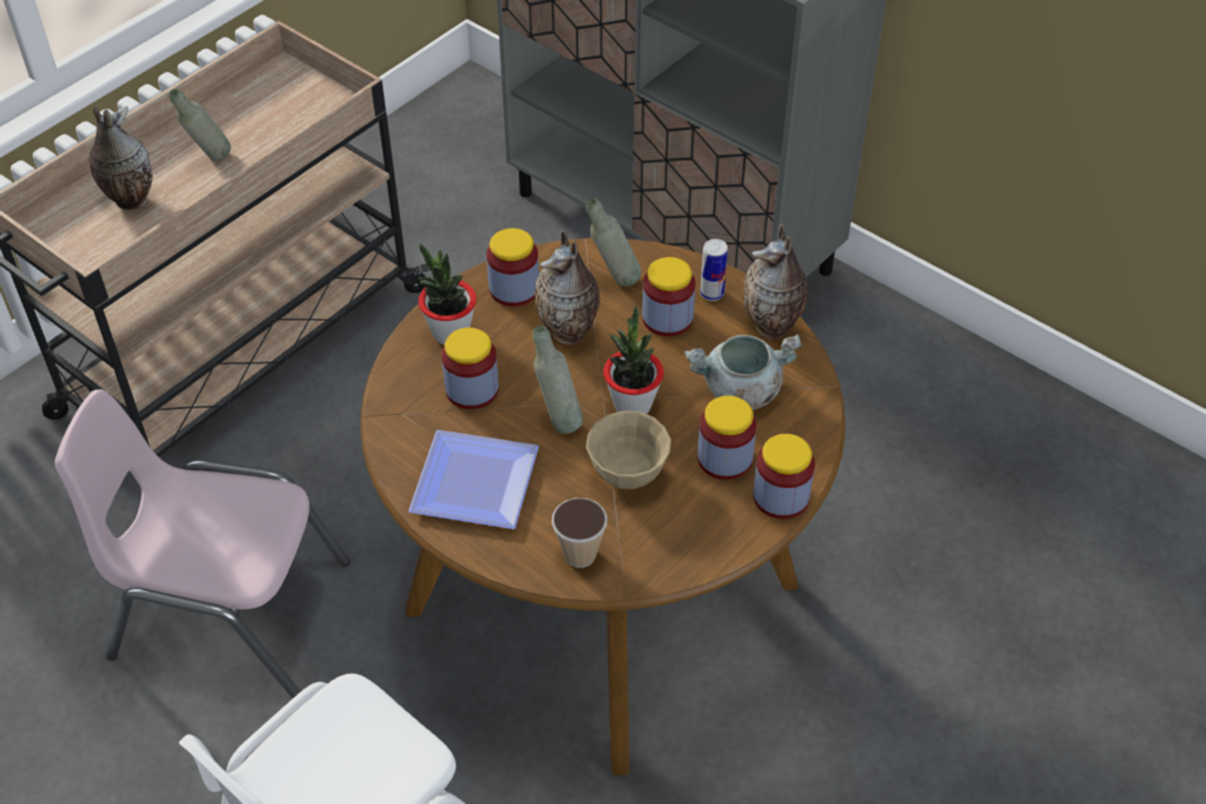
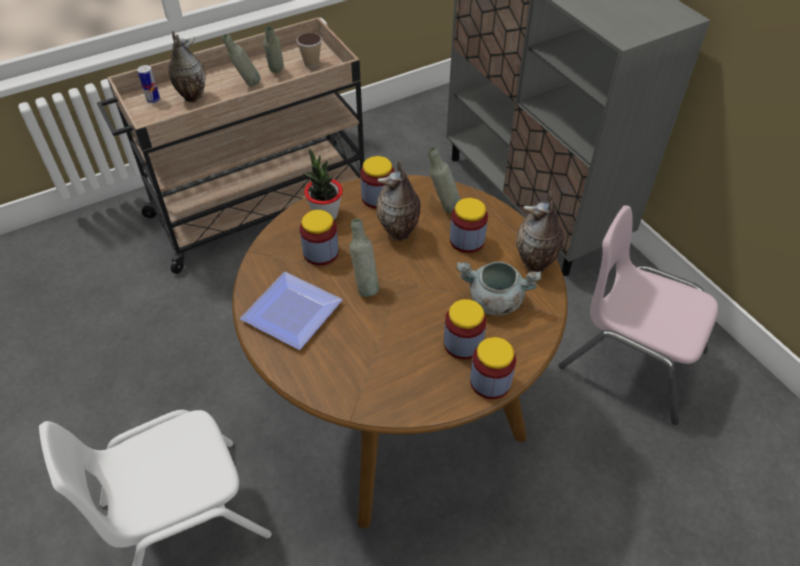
camera: 20 degrees right, 0 degrees up
(229, 610) = (185, 349): pink chair -> pink chair (631, 359)
(248, 130) = (276, 74): none -> grey bottle
(580, 554) = (335, 380): cup -> cup (311, 63)
(627, 473) = (393, 334): beige bowl -> none
(632, 404) = (418, 290): potted plant -> none
(712, 293) = (503, 232): can -> can (153, 99)

